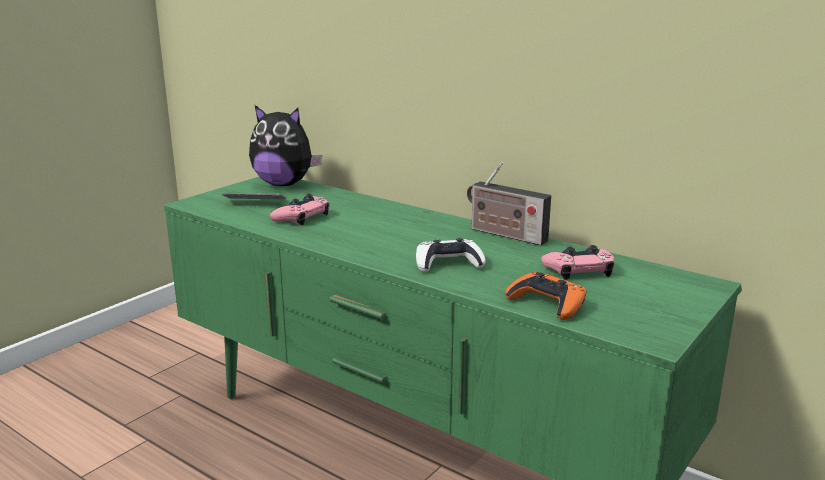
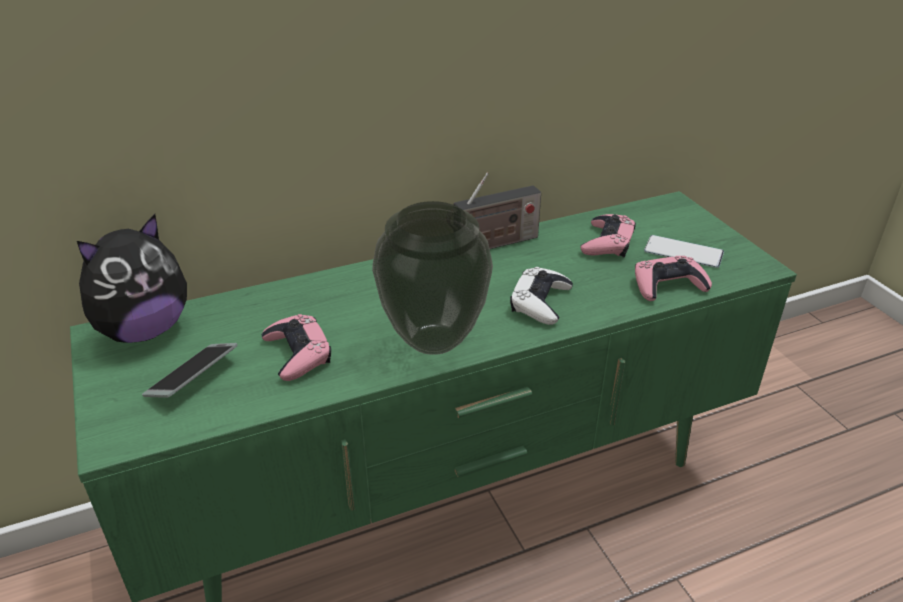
camera: 60 degrees left, 15 degrees up
(357, 244) = (435, 341): none -> vase
(547, 303) = (668, 285): orange game controller -> pink game controller
(618, 301) = (683, 252): none -> phone

